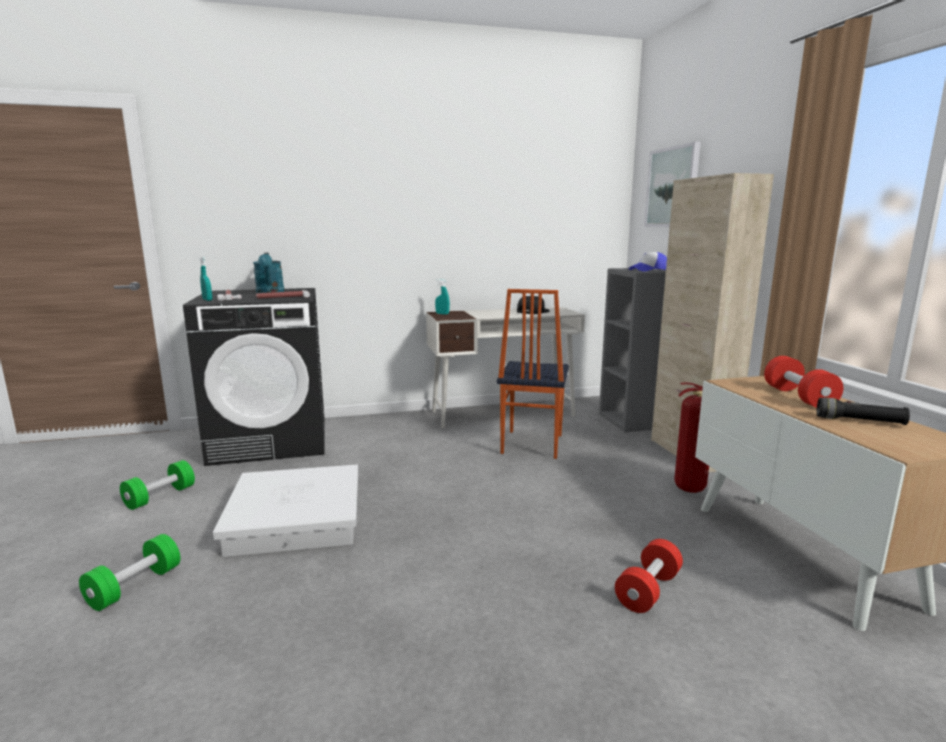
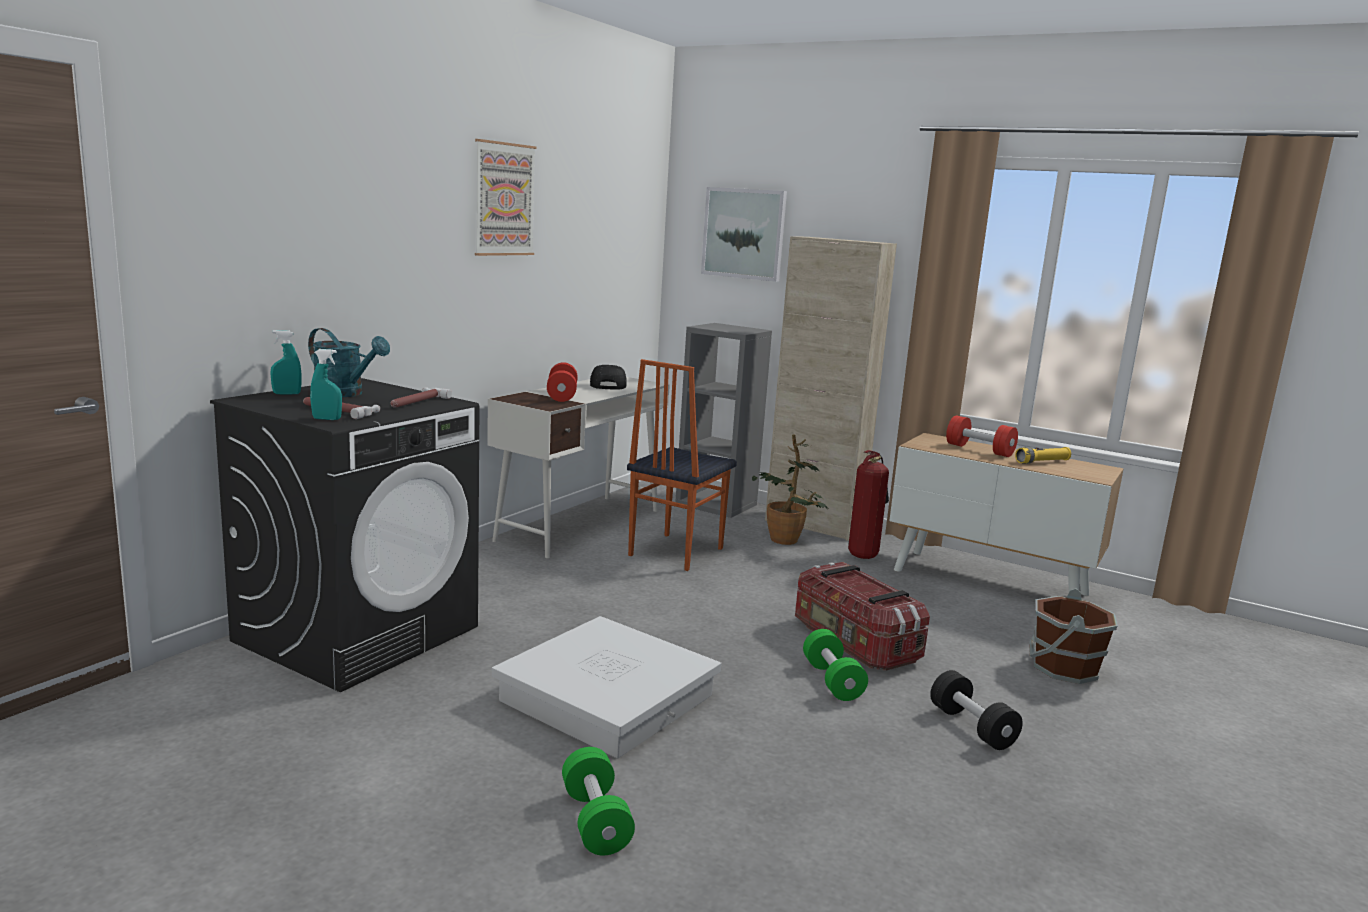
camera: 45 degrees left, 0 degrees up
(160, 497) = (377, 744): green dumbbell -> green dumbbell (832, 681)
(441, 172) = (504, 199): none -> picture
(442, 314) = (521, 400): turquoise spray bottle -> turquoise spray bottle (287, 394)
(488, 673) = (972, 727): none -> black dumbbell
(530, 444) = (674, 552): chair -> chair turned 60 degrees clockwise
(533, 552) = (853, 642): none -> storage box
(636, 460) = (786, 542): none -> potted plant
(648, 590) = (959, 638): red dumbbell -> red dumbbell (562, 395)
(649, 270) = (738, 329): cap -> none
(721, 674) = (1063, 668): none -> brown bucket
(859, 421) = (1042, 462): black flashlight -> yellow flashlight

